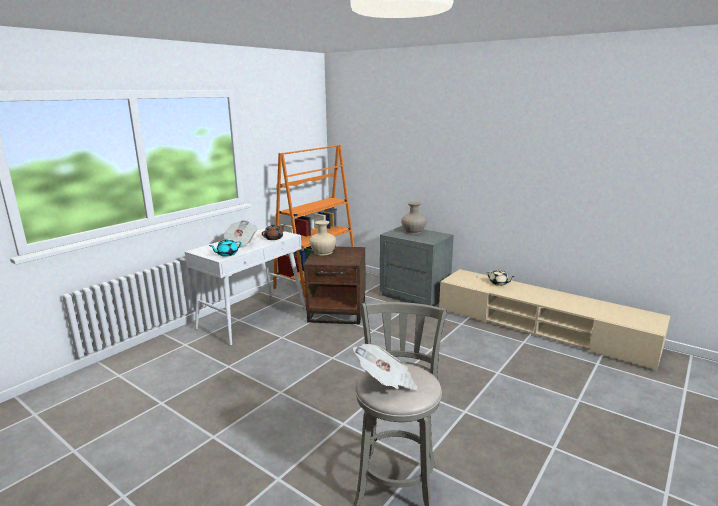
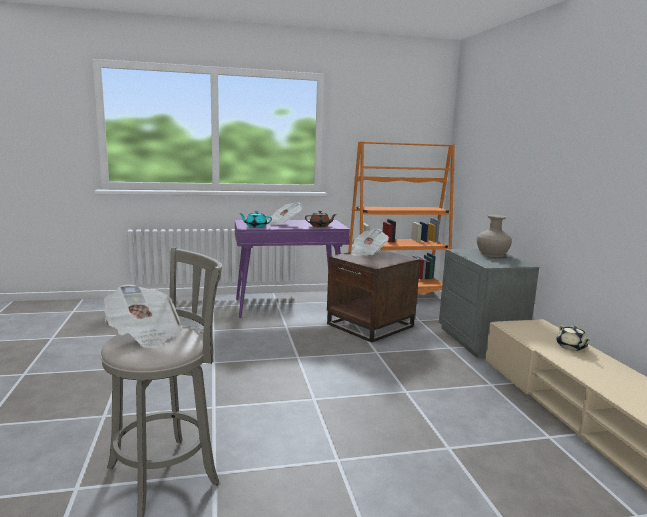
camera: 40 degrees right, 5 degrees down
(253, 318) = (289, 306): white console table -> purple console table
(323, 252) = (367, 253): beige vase -> newspaper

